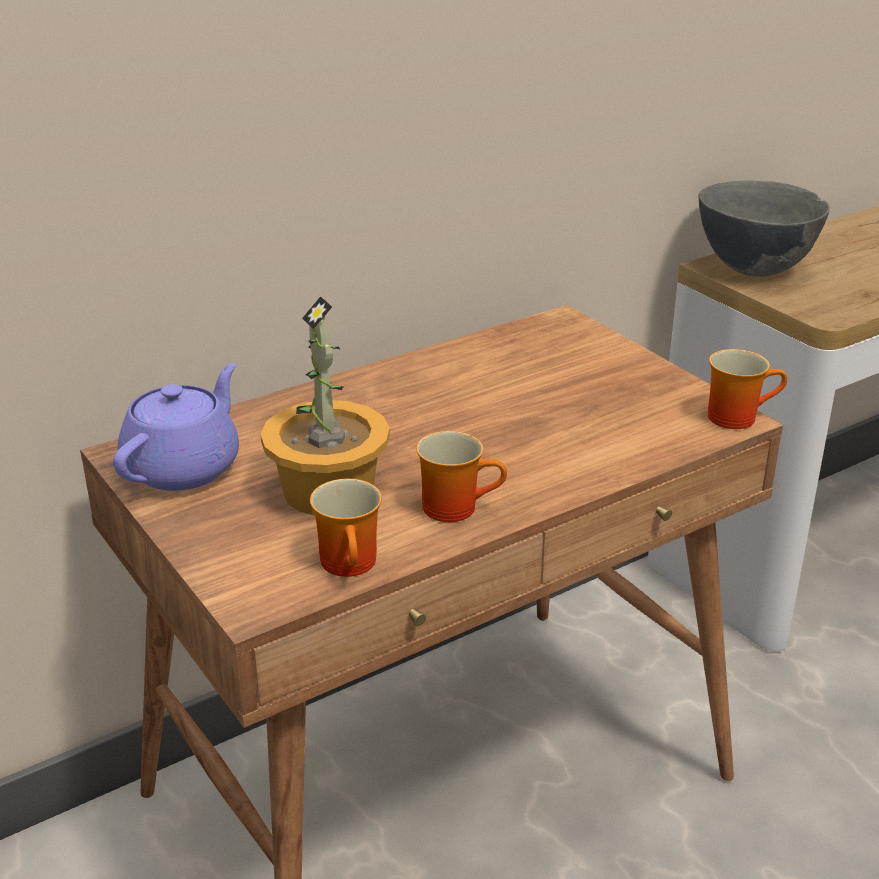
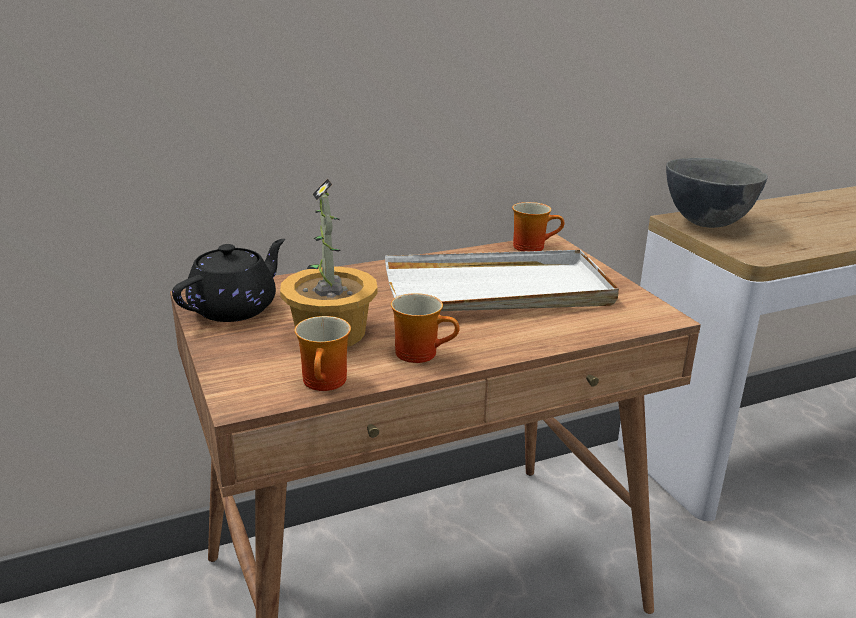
camera: 10 degrees right, 5 degrees down
(184, 467) = (235, 308): purple teapot -> black teapot
(521, 402) = (498, 291): none -> white tray
(736, 415) = (664, 314): mug -> mug (532, 246)

